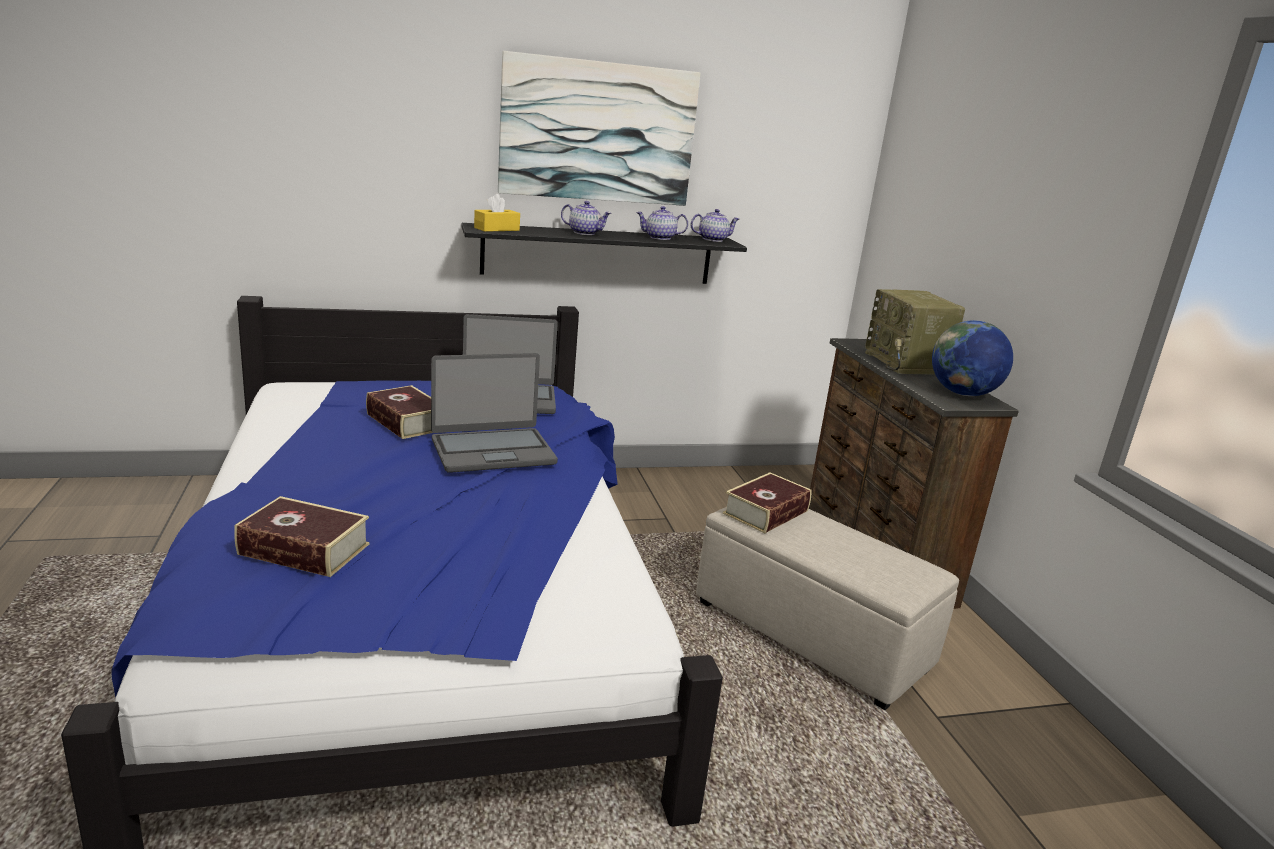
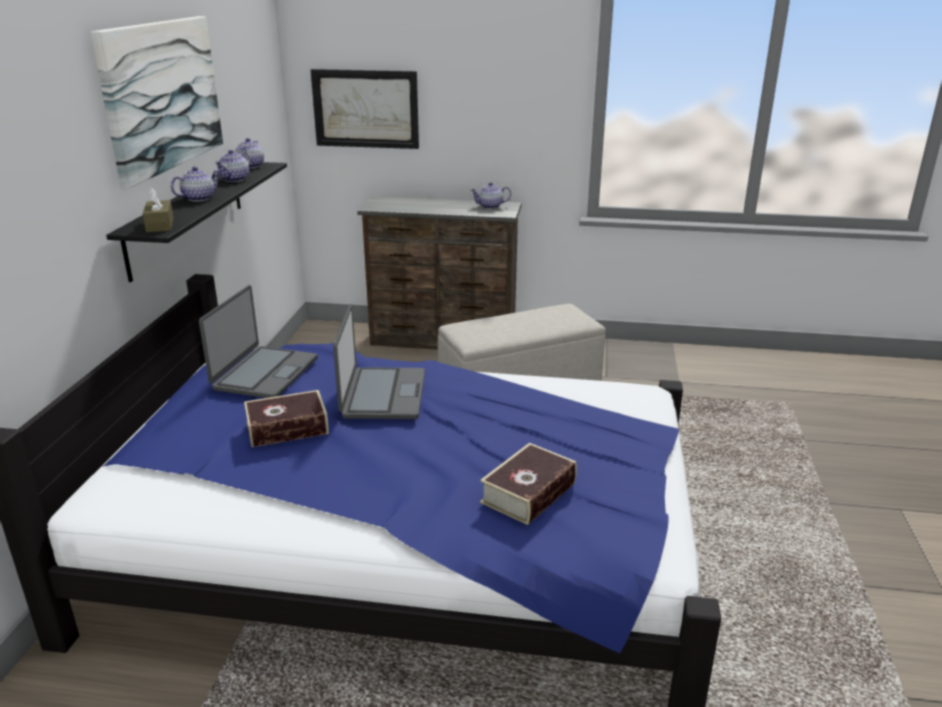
camera: 65 degrees left, 5 degrees up
(496, 229) = (160, 225): yellow tissue box -> brown tissue box
(766, 512) = (478, 332): book -> none
(907, 364) = (427, 205): radio -> none
(921, 228) = (366, 109): none -> picture
(963, 394) = (490, 206): globe -> teapot

